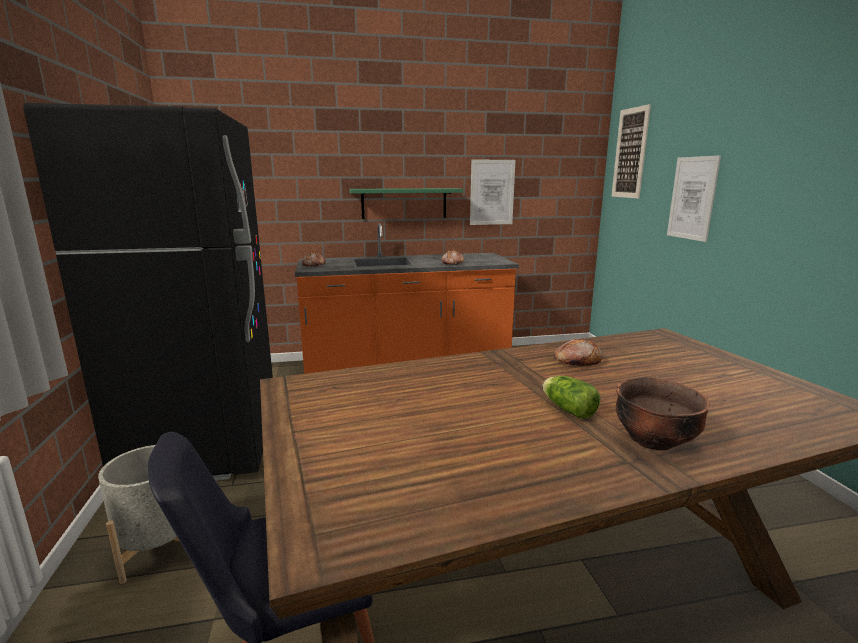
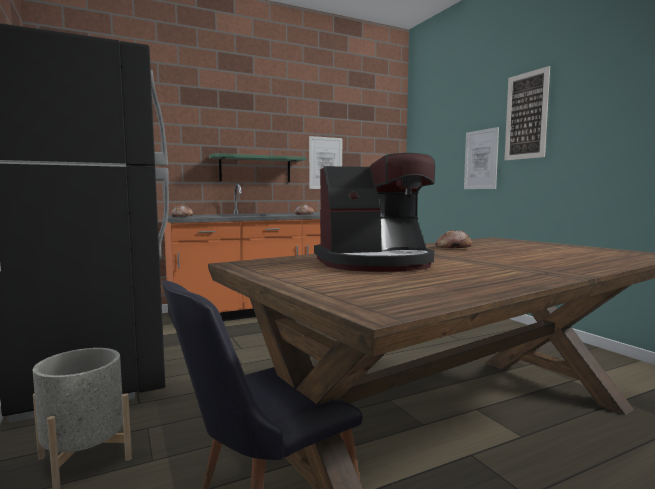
camera: 15 degrees left, 10 degrees down
(438, 400) = (375, 263): none -> coffee machine
(567, 409) = (473, 261): lettuce -> none
(630, 153) = (427, 134): picture -> picture (526, 116)
(653, 439) = (547, 267): brown bowl -> none

